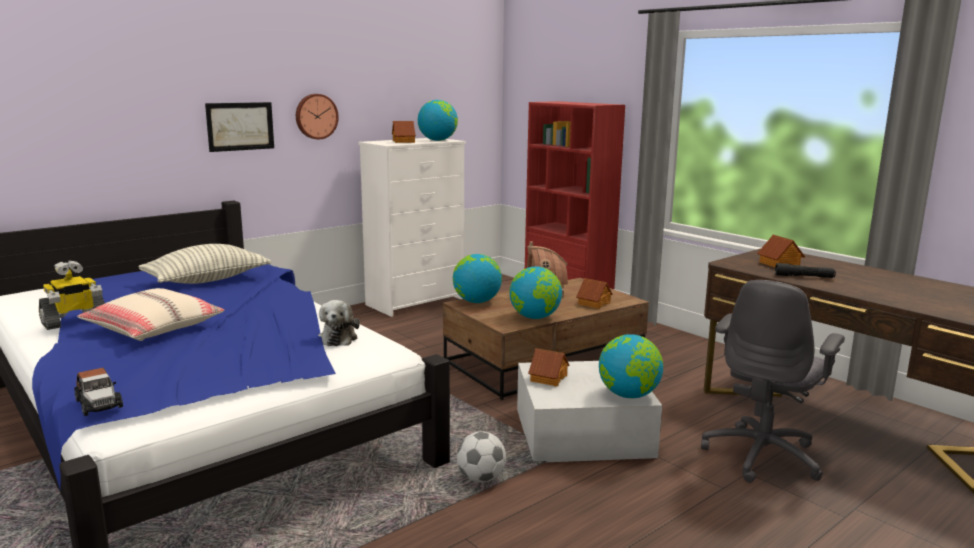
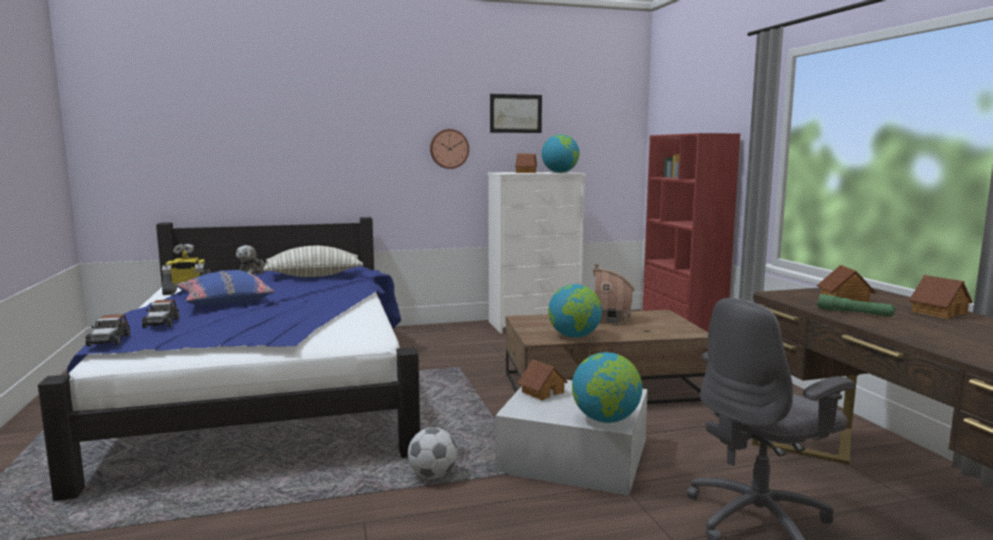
camera: 25 degrees right, 5 degrees down
(126, 370) = (161, 323): none -> toy car
(153, 328) = (225, 301): beige pillow -> blue pillow
(240, 126) = (380, 155): picture -> picture (515, 113)
(338, 338) = (346, 323): plush toy -> plush toy (253, 272)
(477, 301) = (537, 318): globe -> none
(593, 303) = (652, 332): toy house -> toy house (938, 312)
(804, 277) = (854, 313): black flashlight -> green flashlight

